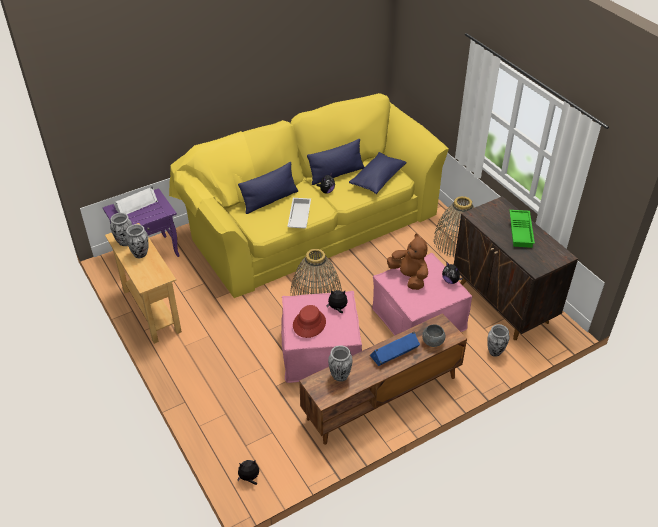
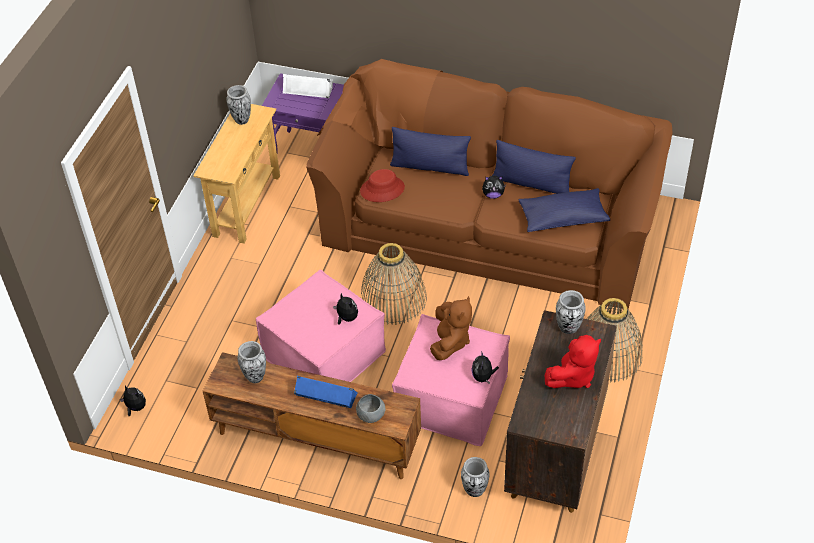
camera: 50 degrees right, 5 degrees up
(140, 254) = (238, 140): vase -> vase (568, 328)
(299, 216) = (430, 202): white tray -> none
(309, 324) = (303, 312): red hat -> red hat (382, 189)
(310, 223) = (488, 222): yellow sofa -> brown sofa
(521, 231) = (573, 376): green tray -> red plush toy

